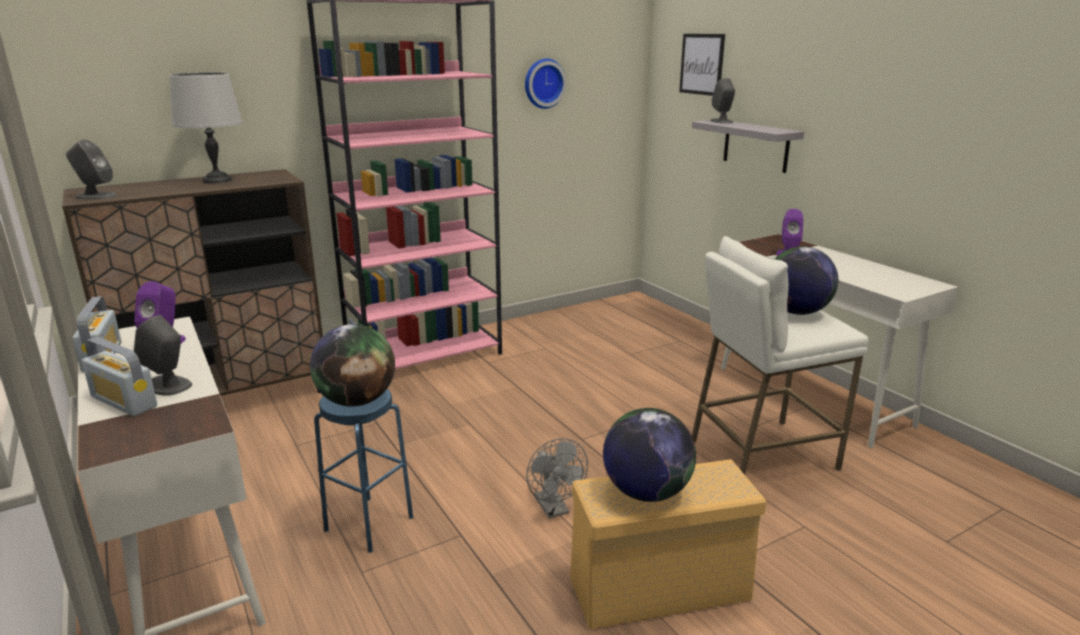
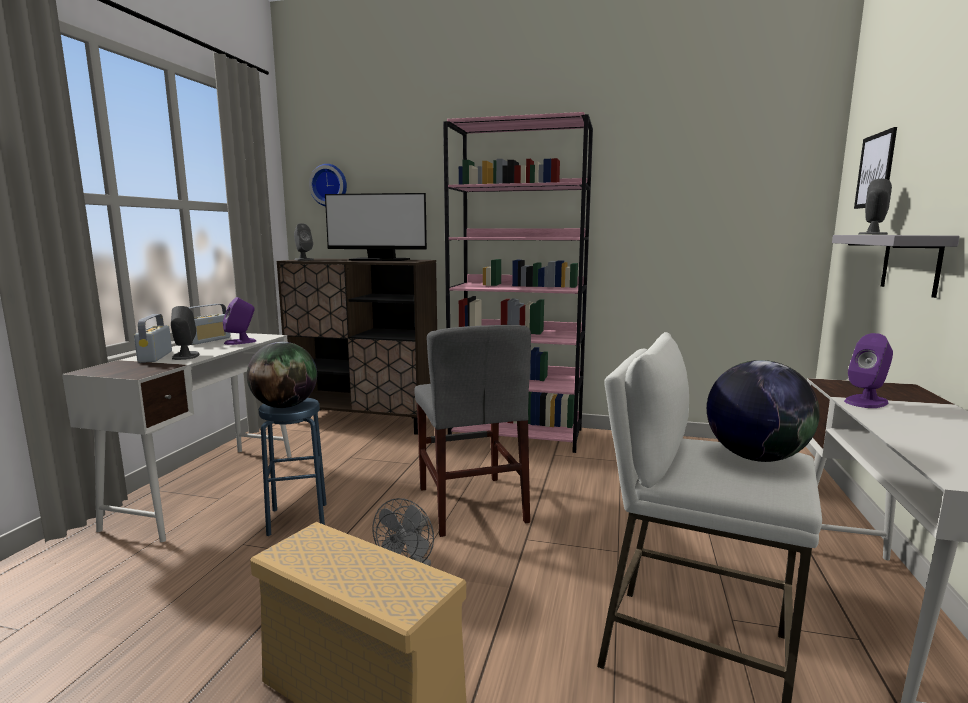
camera: 45 degrees right, 10 degrees down
(218, 180) = (379, 260): grey table lamp -> monitor
(498, 433) = (471, 504): none -> grey chair
(543, 83) = (684, 201): wall clock -> wall clock (329, 185)
(646, 492) = (334, 559): globe -> none

